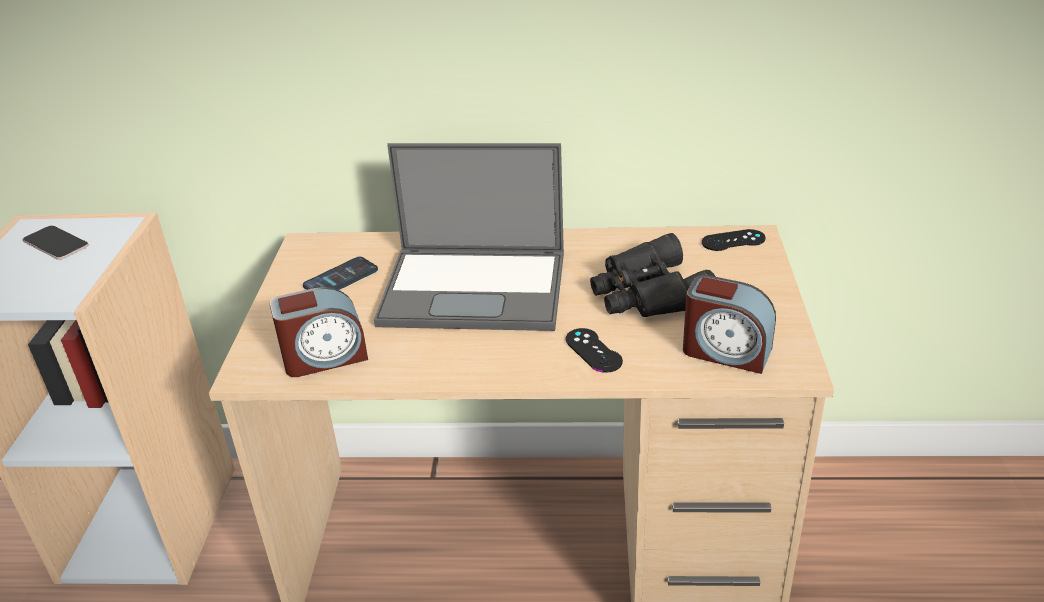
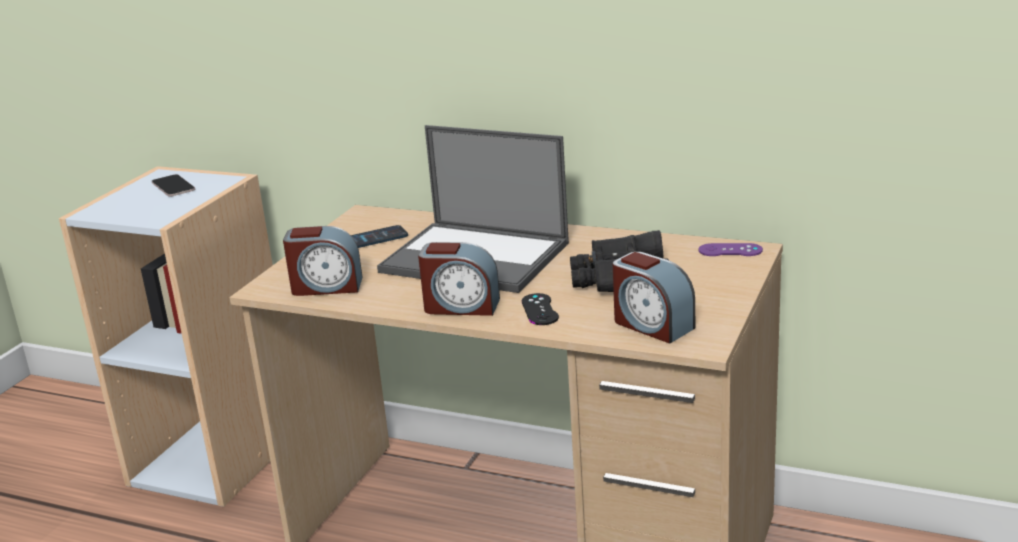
camera: 20 degrees right, 10 degrees down
(503, 360) = (461, 306): none -> alarm clock
(733, 240) = (730, 250): black game controller -> purple game controller

